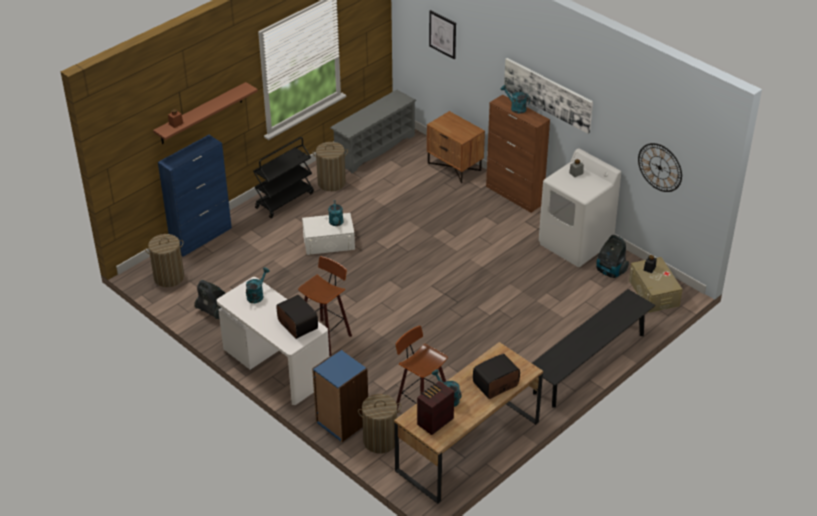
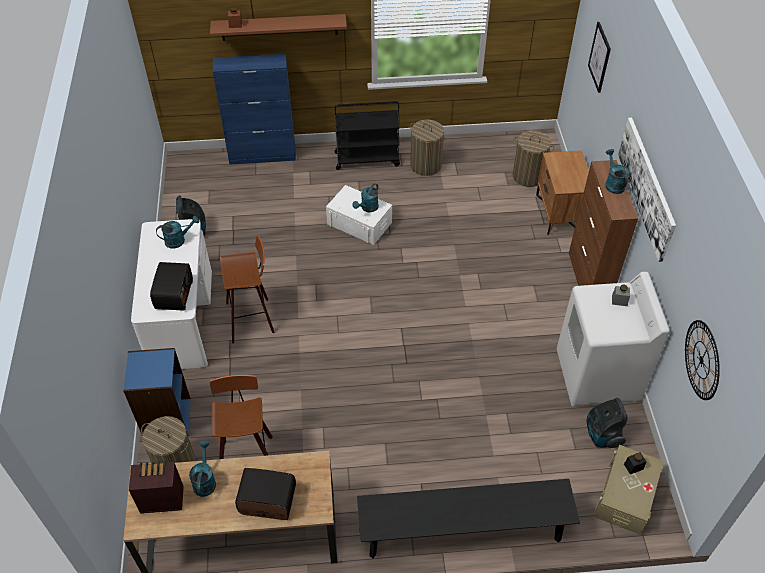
camera: 40 degrees right, 10 degrees up
(169, 277) = (198, 177): laundry basket -> laundry basket (528, 176)
(374, 148) = (501, 152): grey shoe rack -> none

